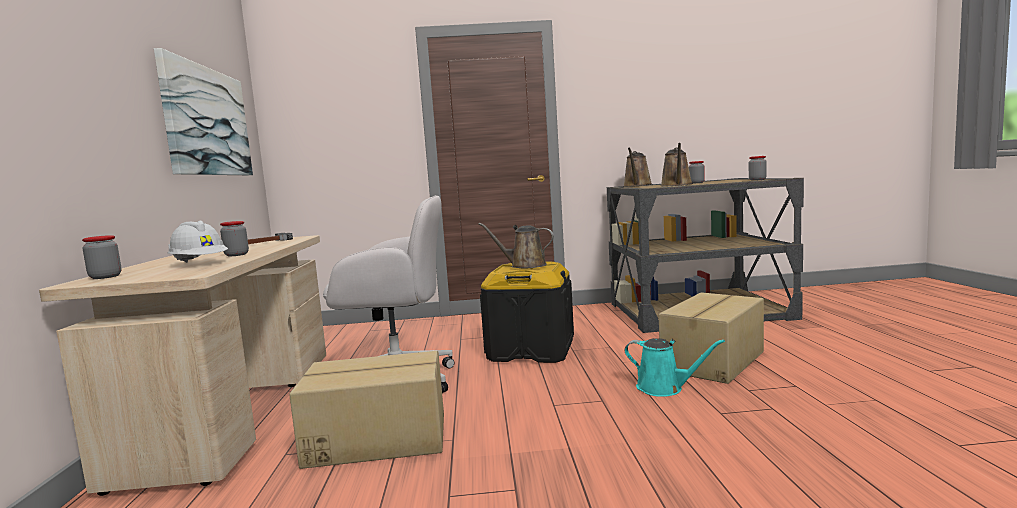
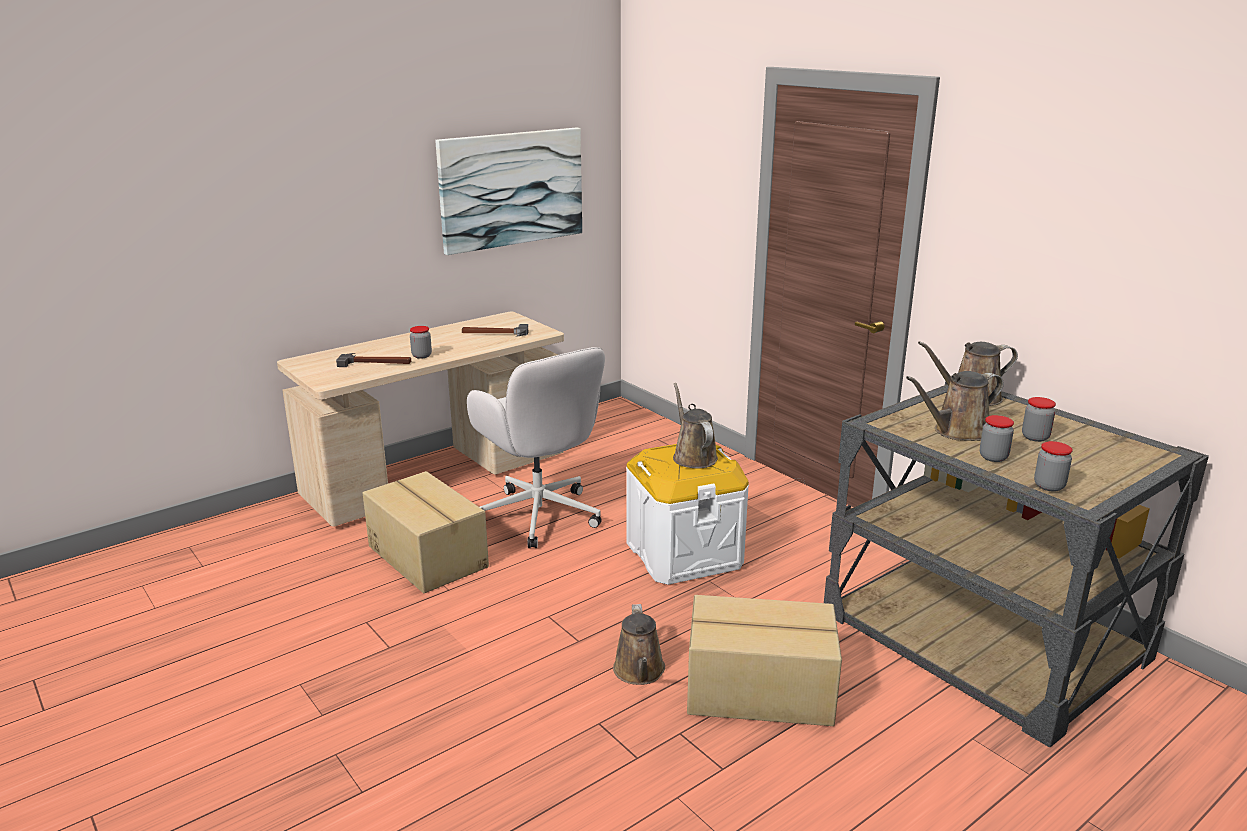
camera: 55 degrees right, 15 degrees up
(105, 277) = (319, 358): jar -> jar (993, 457)
(200, 263) = (375, 363): white hard hat -> hammer
(530, 350) = (683, 554): black storage box -> white storage box
(664, 388) = (639, 672): turquoise watering can -> brown watering can

